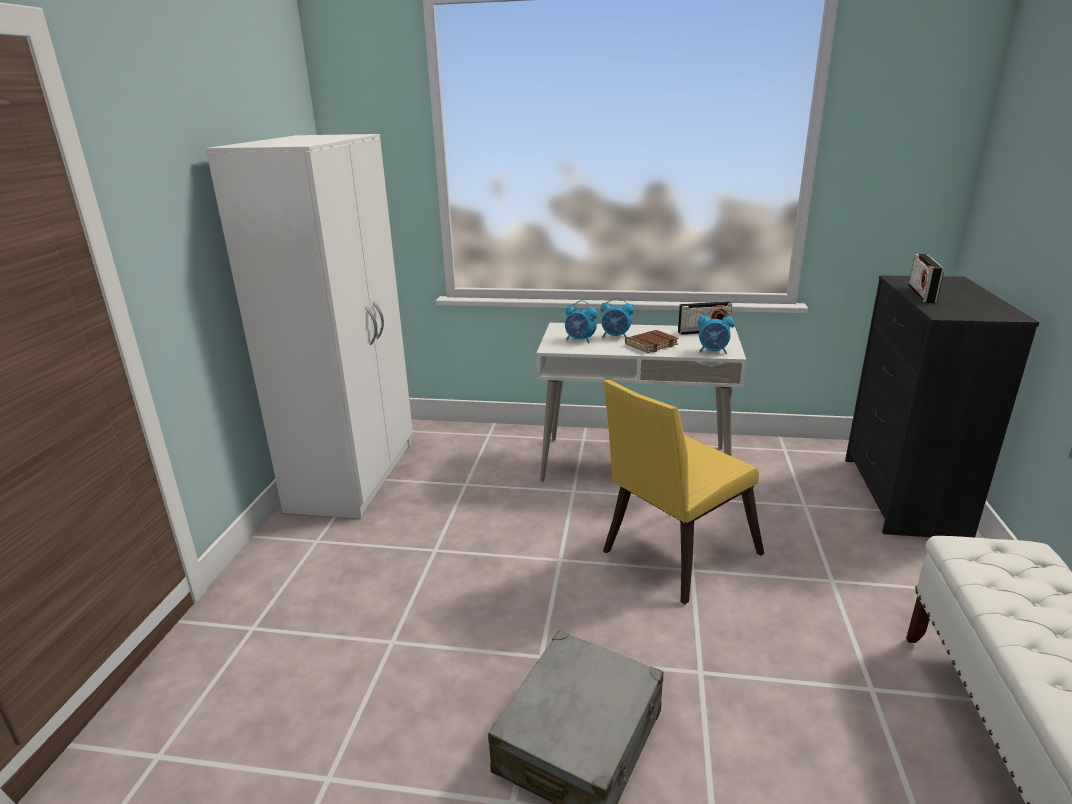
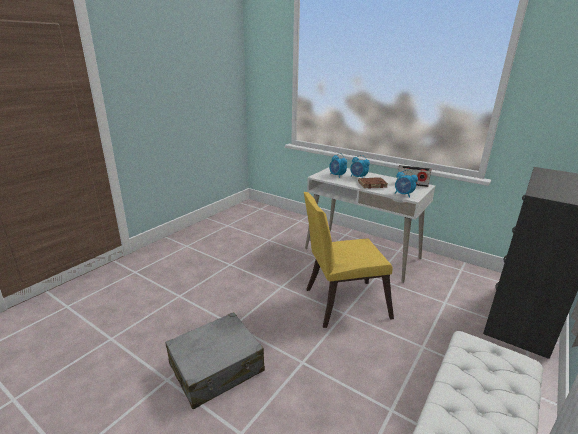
camera: 25 degrees right, 0 degrees up
(355, 475) = (225, 223): white wardrobe -> none
(921, 294) = (545, 181): radio -> none

